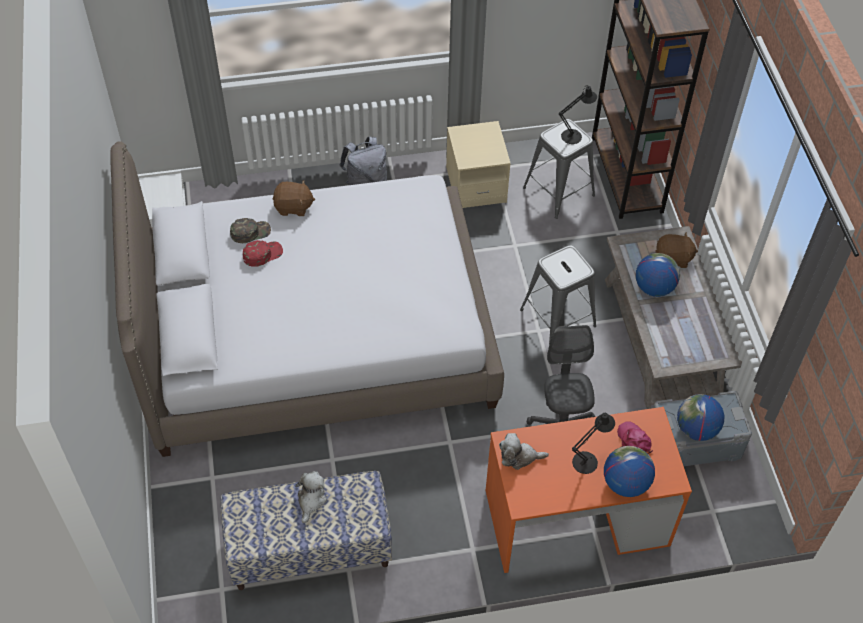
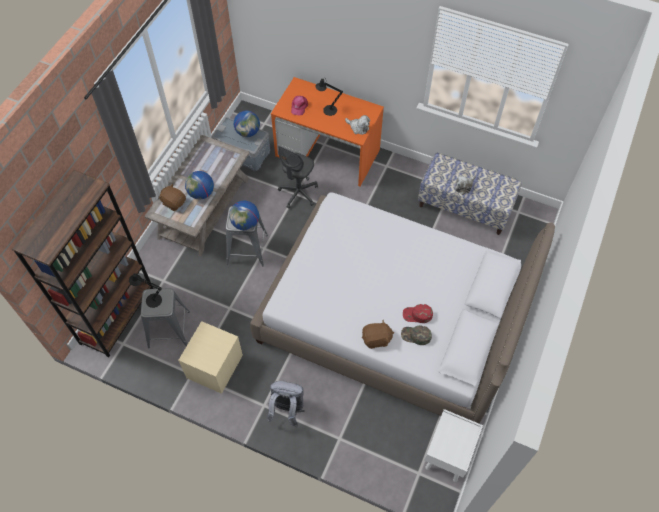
camera: 145 degrees left, 5 degrees up
(293, 207) = (376, 339): brown plush toy -> brown plush toy turned 135 degrees clockwise
(625, 483) = (320, 93): globe -> globe (245, 223)

